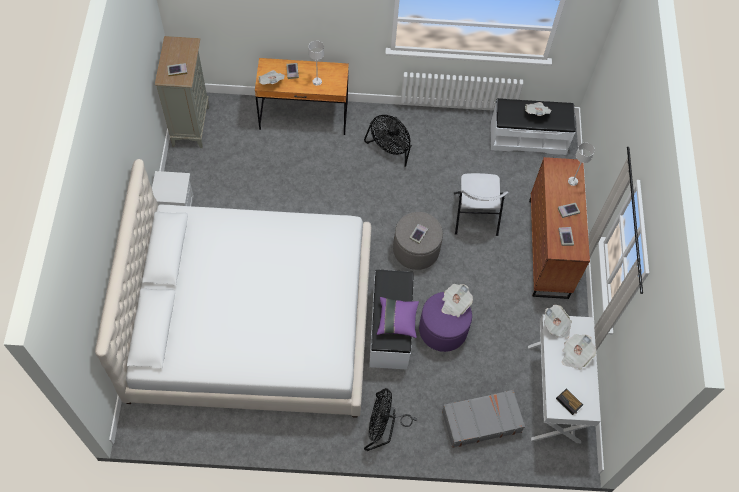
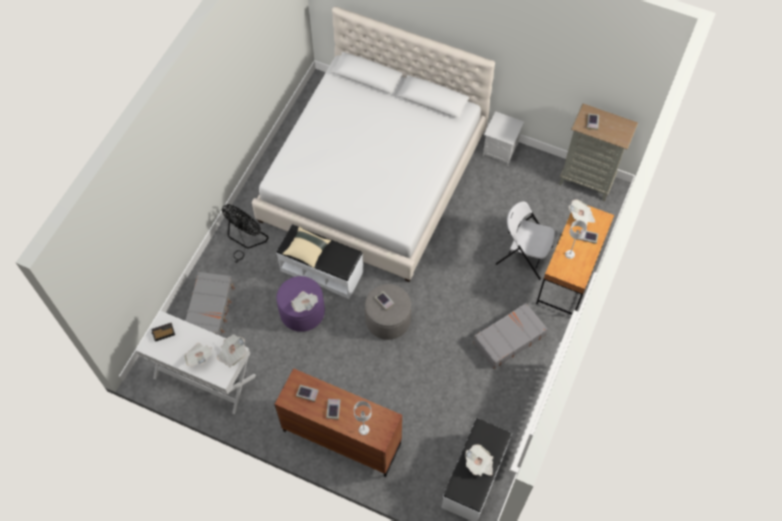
camera: 115 degrees right, 0 degrees up
(390, 147) = (508, 338): black fan -> grey suitcase
(397, 321) = (307, 250): purple pillow -> beige pillow
(475, 214) = (405, 386): white chair -> white chair (524, 255)

